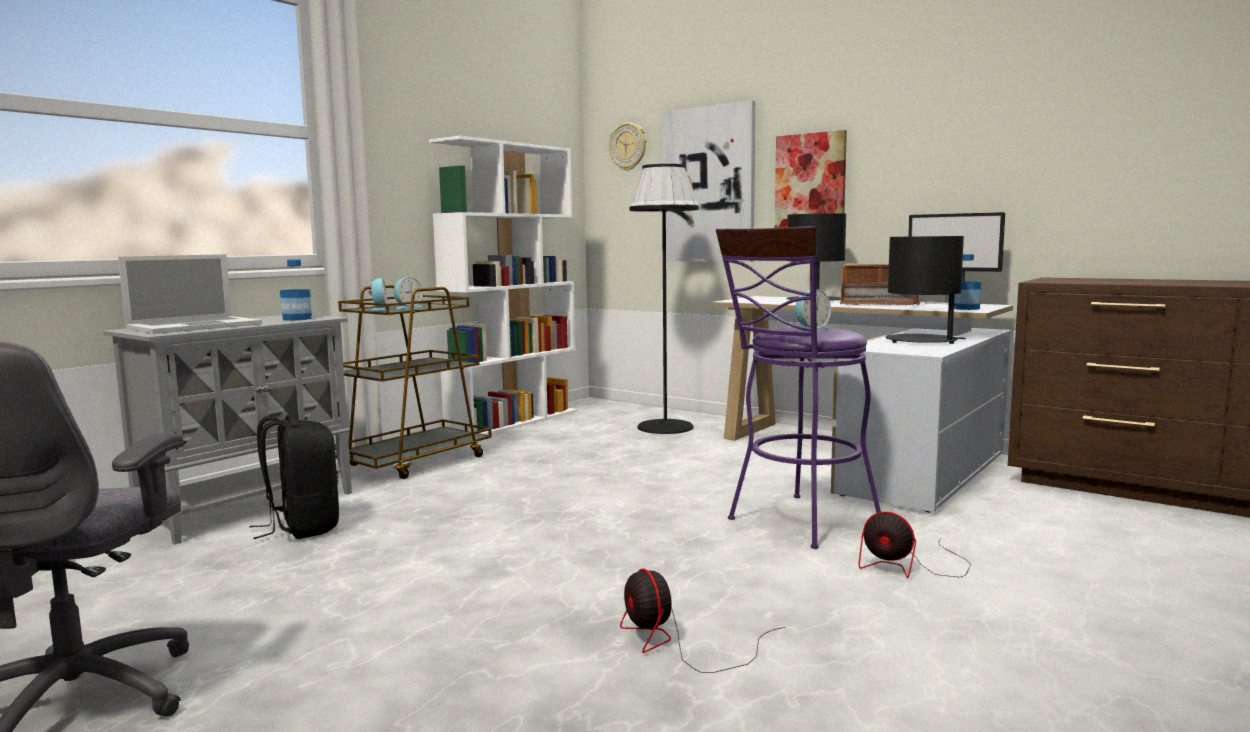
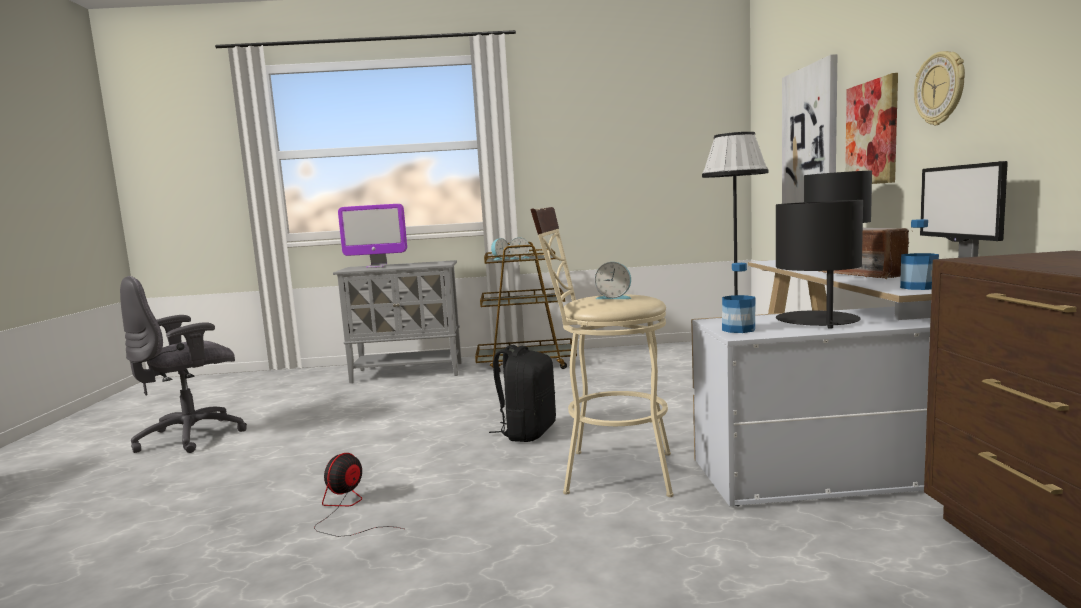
camera: 50 degrees right, 0 degrees up
(194, 326) = (377, 266): laptop -> monitor
(297, 319) = (430, 264): bottle -> bottle (738, 329)
(302, 527) = (398, 388): black backpack -> black backpack (527, 432)
(513, 421) = (646, 348): white bookcase -> none
(628, 146) = (769, 113): wall clock -> wall clock (940, 88)
(796, 523) = (608, 472): purple stool -> beige stool
(910, 566) = (582, 535): fan -> none

